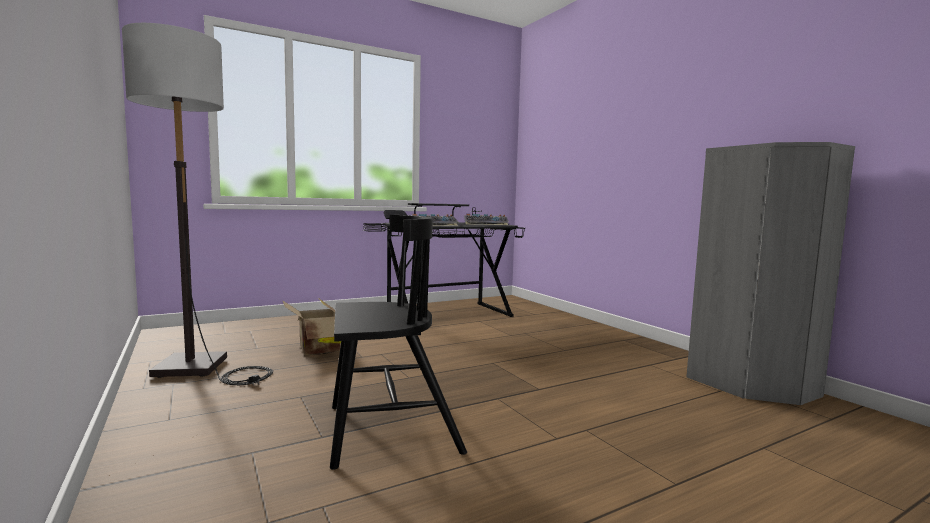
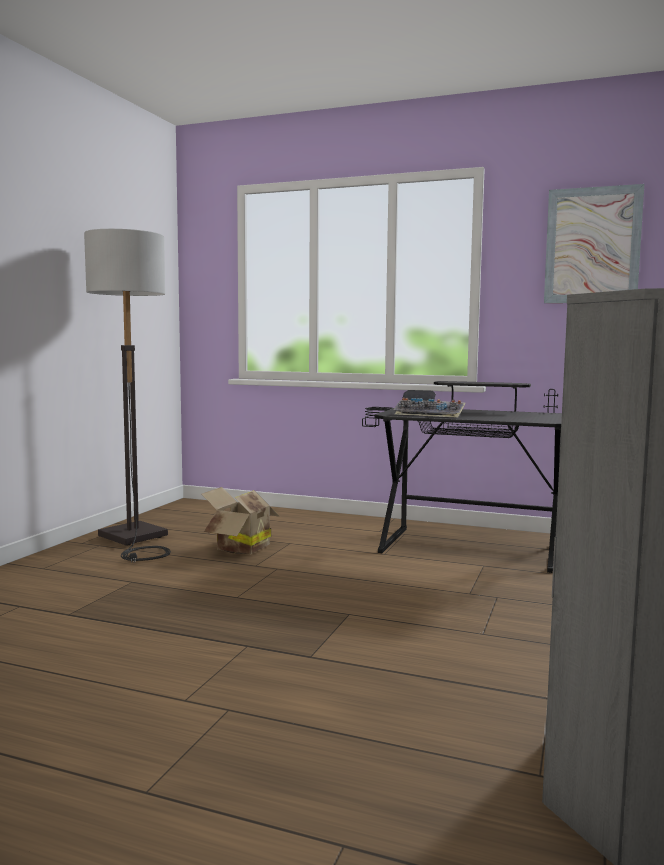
camera: 50 degrees right, 0 degrees up
(384, 429) = (108, 627): black chair -> none
(480, 120) = (592, 245): none -> picture
(486, 224) = (532, 417): keyboard -> none

